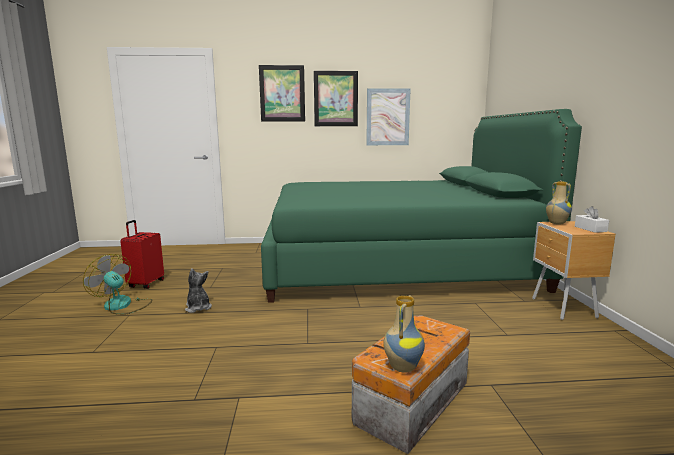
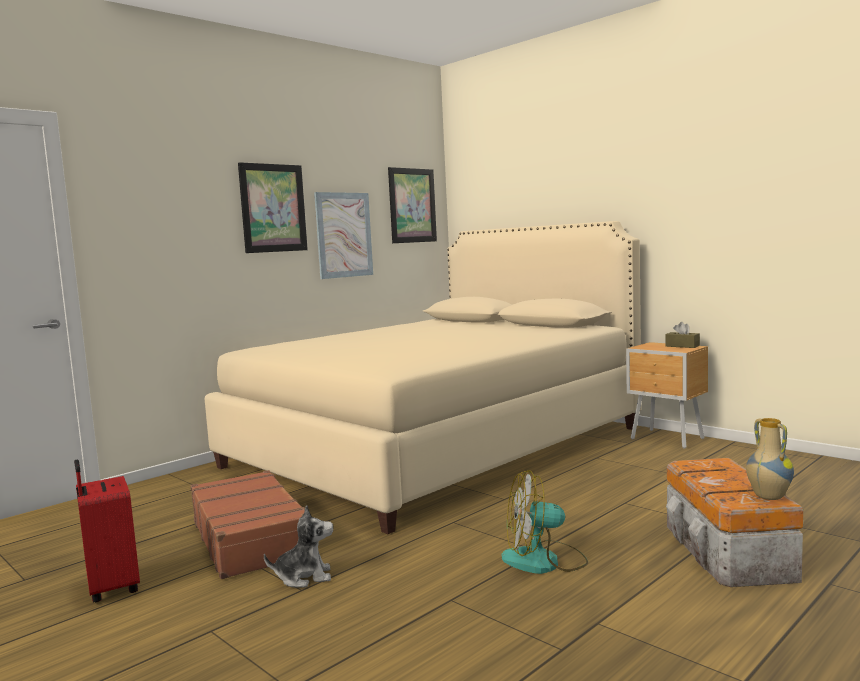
camera: 40 degrees left, 5 degrees down
(122, 306) = (159, 627): fan -> fan (544, 561)
(198, 308) = (304, 577): plush toy -> plush toy turned 150 degrees clockwise
(221, 282) = (251, 538): none -> brown suitcase
(282, 93) = (191, 199): picture -> picture (412, 205)
(393, 265) = (436, 447): green bed -> beige bed
(556, 223) = (645, 346): vase -> none
(590, 229) = (682, 346): white tissue box -> brown tissue box

